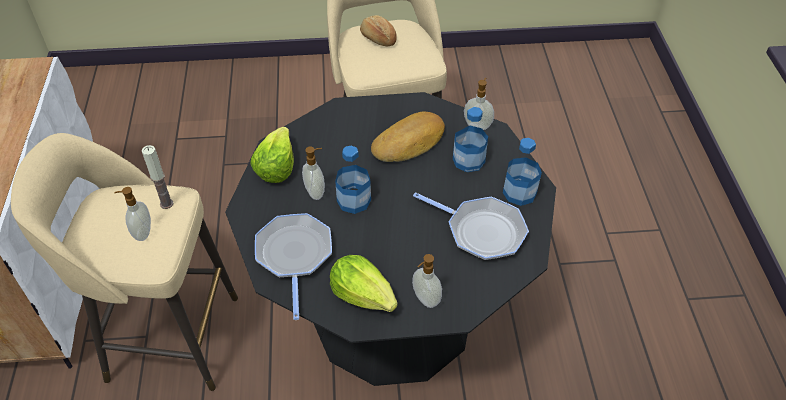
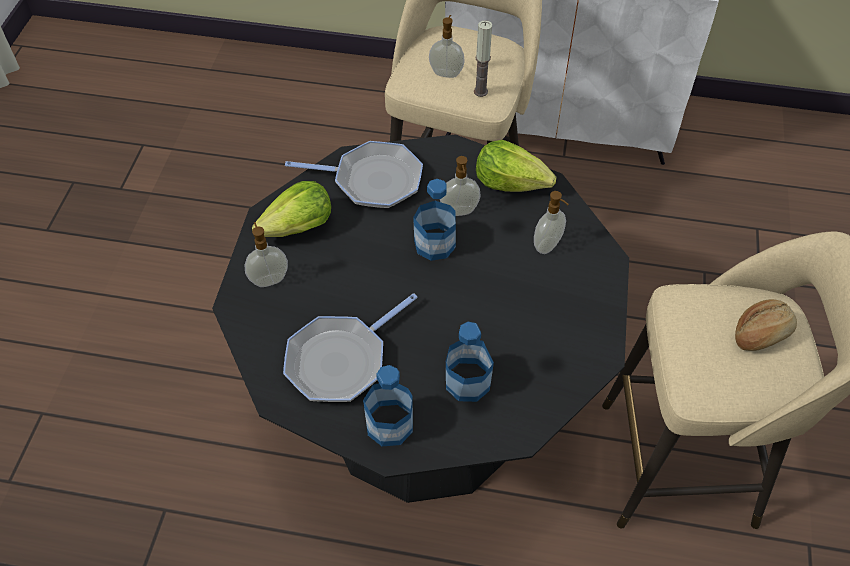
camera: 105 degrees right, 5 degrees up
(410, 142) = (519, 322): bread -> none
(477, 125) = (536, 415): soap dispenser -> soap dispenser (548, 246)

